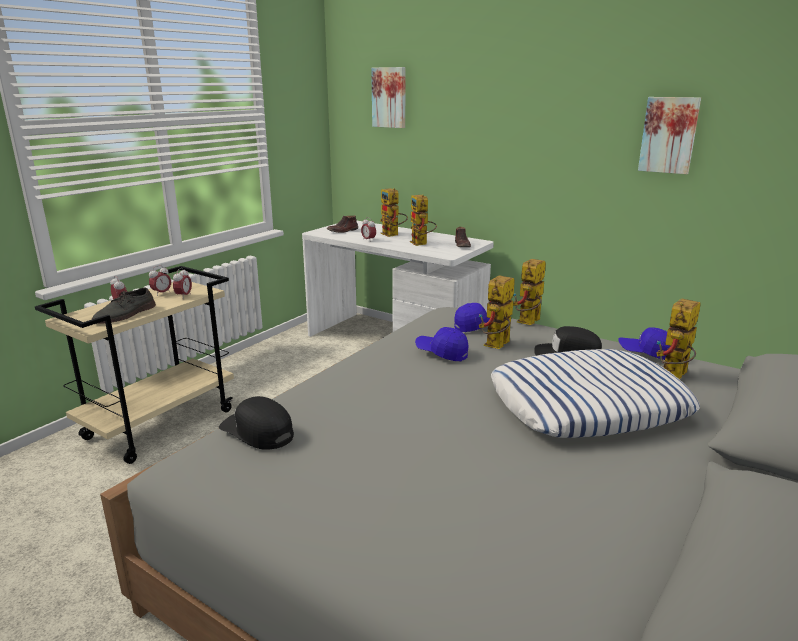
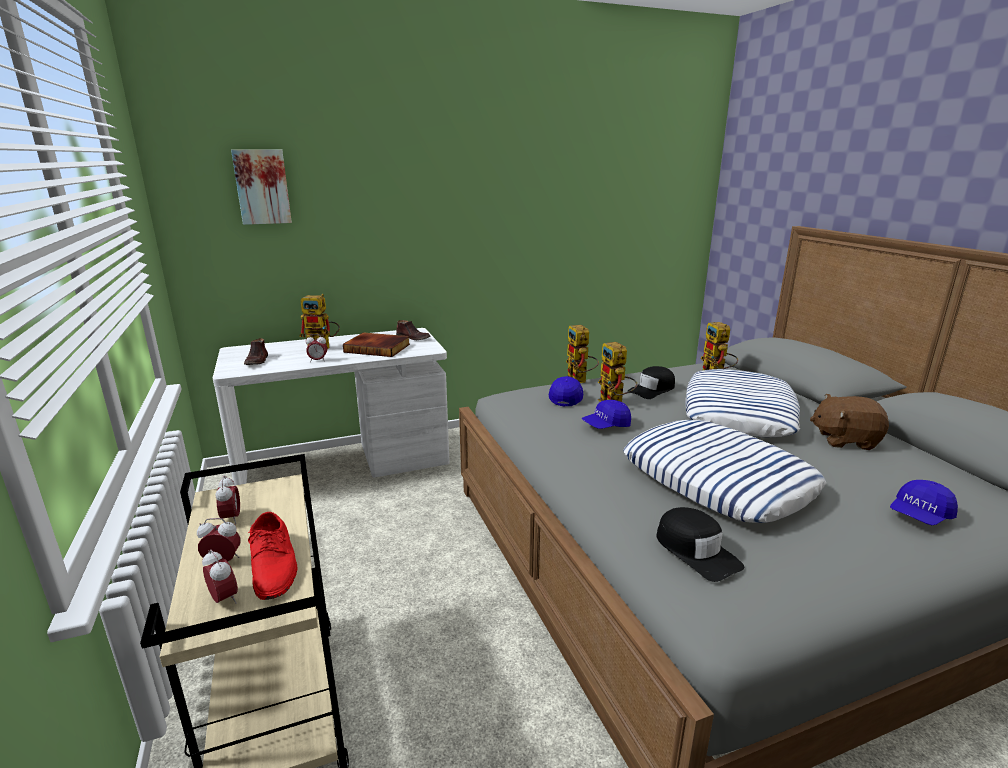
camera: 55 degrees left, 0 degrees up
(125, 314) = (274, 564): grey shoe -> red shoe
(184, 296) = (275, 504): alarm clock -> alarm clock (224, 599)
(257, 431) = (696, 551): black cap -> black cap turned 105 degrees counterclockwise
(398, 420) = (717, 479): none -> pillow
(421, 244) = (378, 348): toy robot -> book
(620, 482) = (844, 440): none -> brown plush toy
(646, 353) = (673, 371): blue cap -> blue cap (919, 516)
(669, 135) = (561, 208): picture -> none

